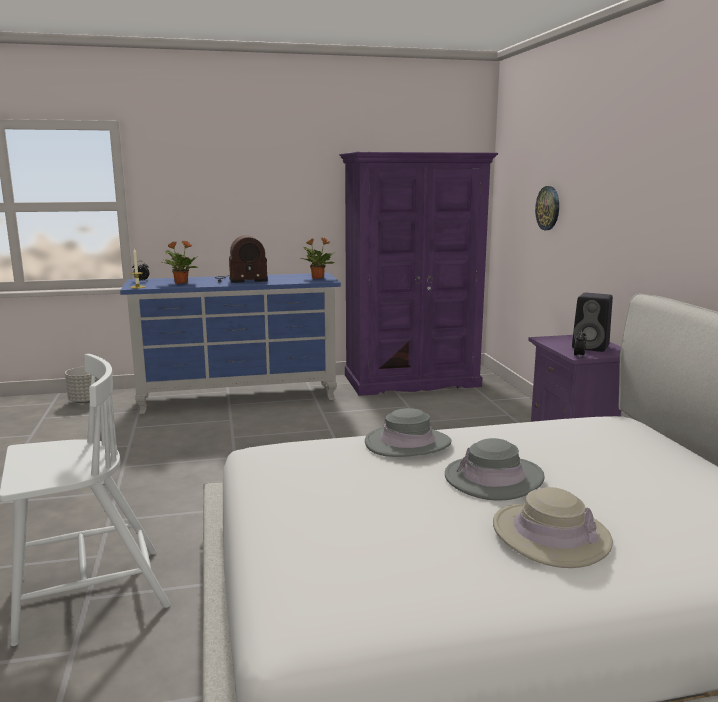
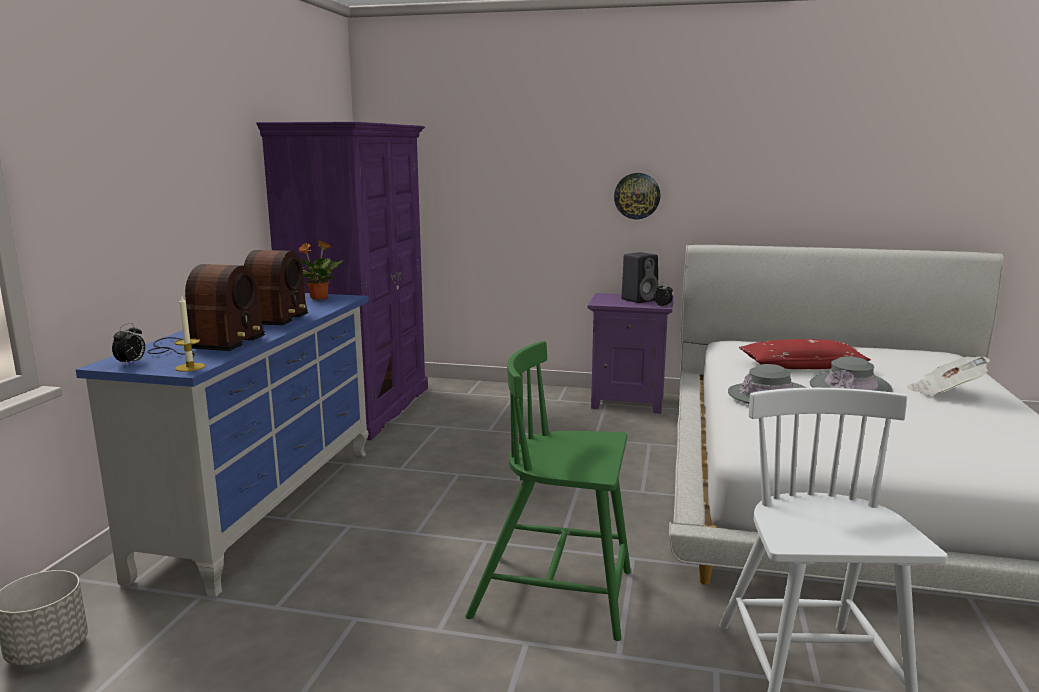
camera: 65 degrees left, 0 degrees up
(174, 490) = (556, 595): none -> green chair
(181, 282) = (206, 345): potted plant -> radio
(548, 208) = (491, 184): wall clock -> wall clock (637, 196)
(550, 452) = (801, 366): none -> red pillow
(550, 535) = (945, 392): beige hat -> newspaper

